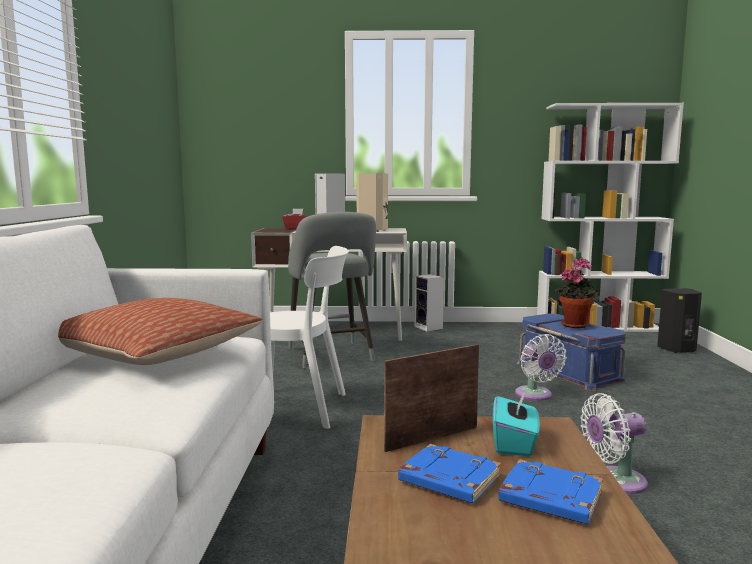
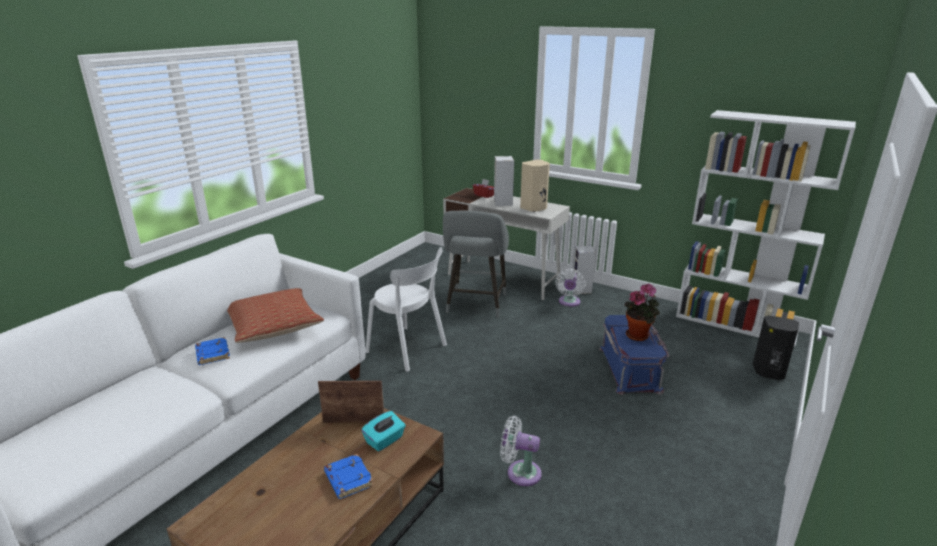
camera: 30 degrees right, 15 degrees up
(448, 480) = (324, 451): blue book -> blue book (212, 354)
(535, 395) = (569, 385): white fan -> white fan (569, 302)

